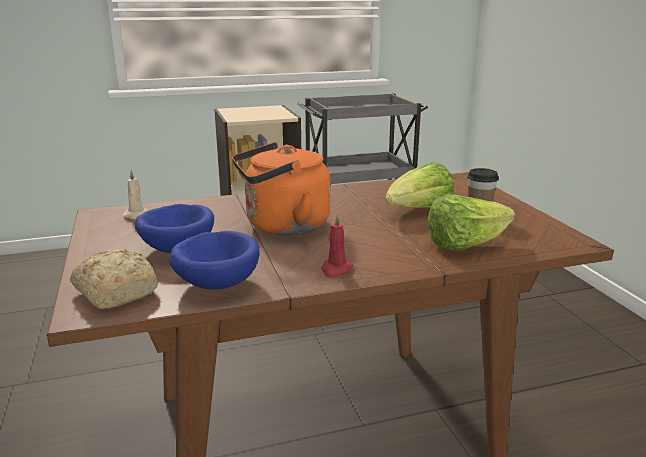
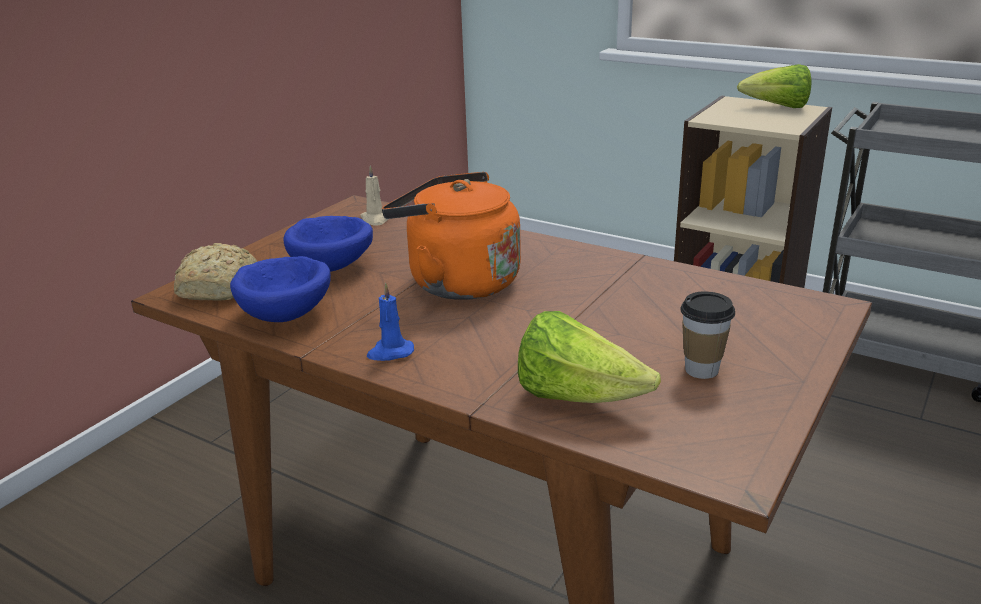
camera: 50 degrees right, 5 degrees up
(336, 270) = (390, 352): red candle -> blue candle
(418, 211) = (638, 328): lettuce -> lettuce (777, 107)

